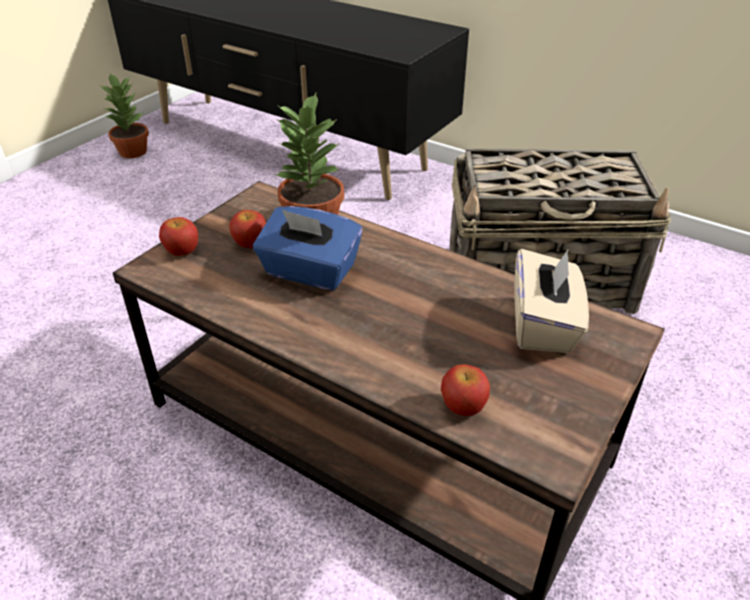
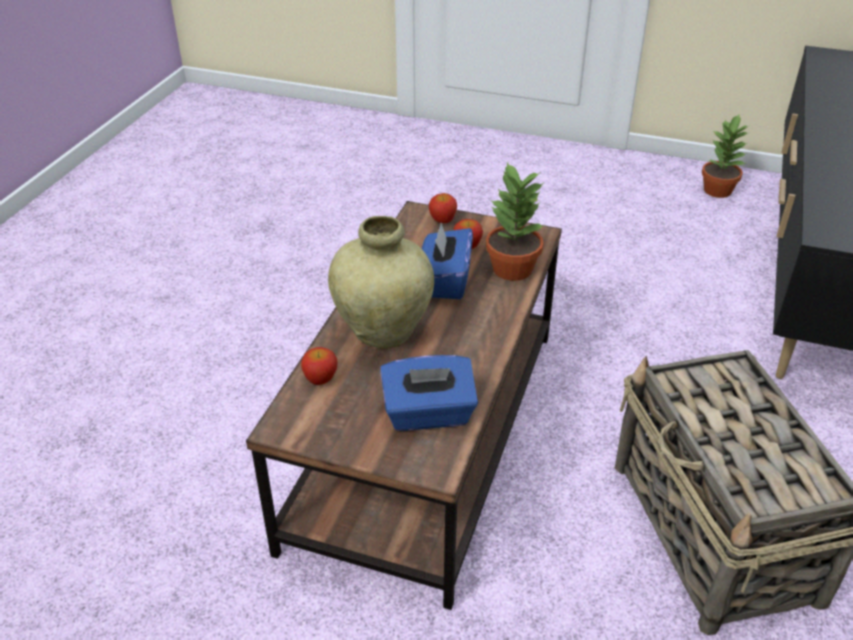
camera: 75 degrees right, 0 degrees up
(388, 337) = (383, 332): none -> beige vase
(543, 325) = (428, 414): beige tissue box -> blue tissue box

